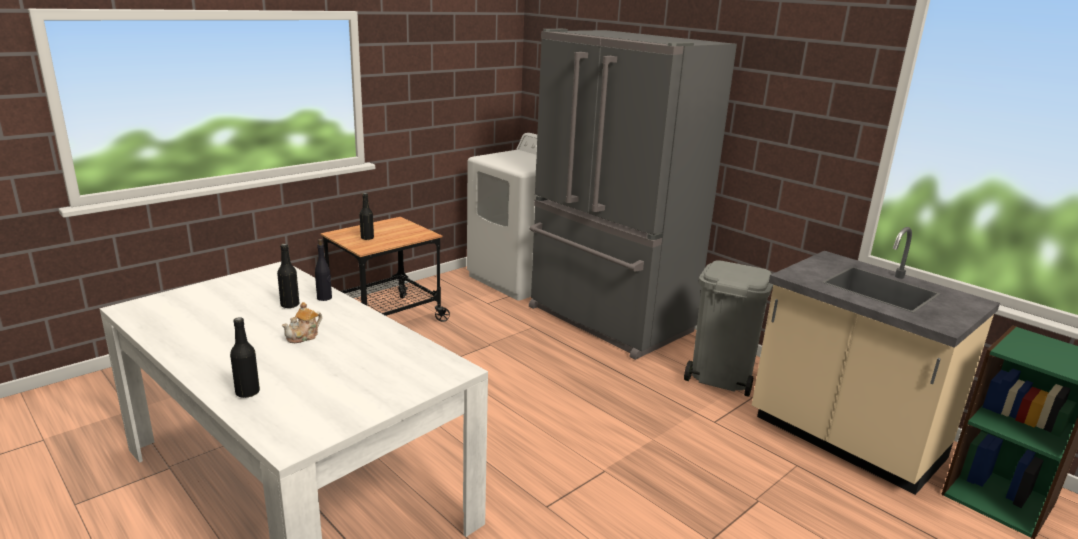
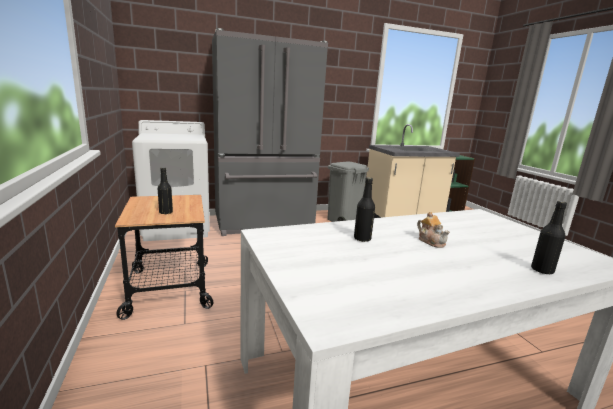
camera: 65 degrees left, 5 degrees down
(324, 298) = (352, 226): black bottle -> none

